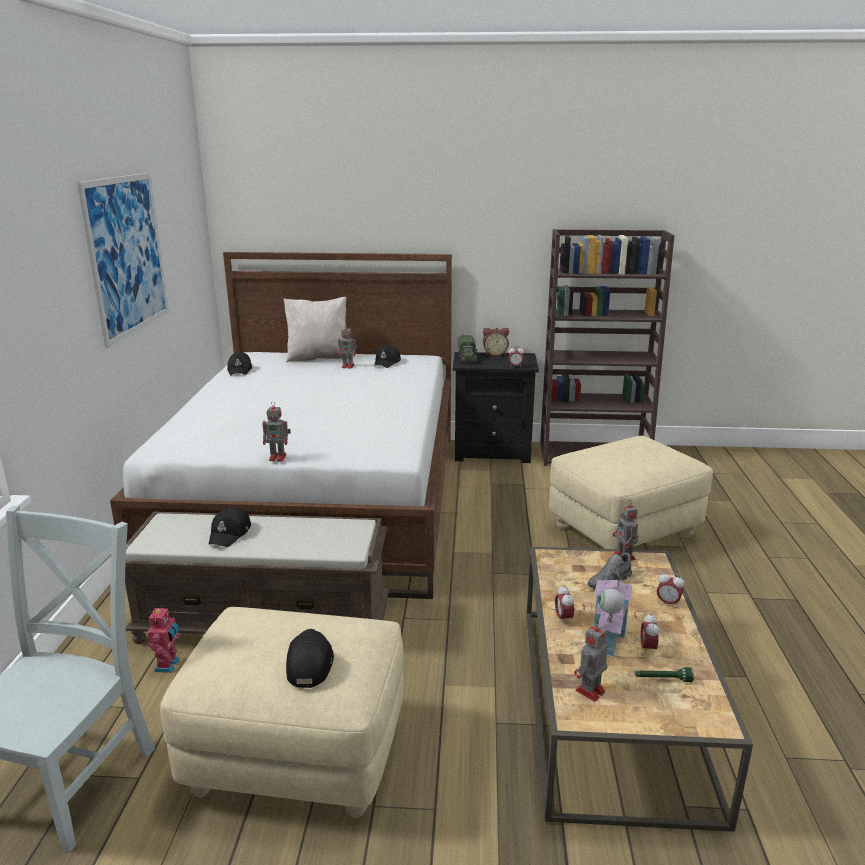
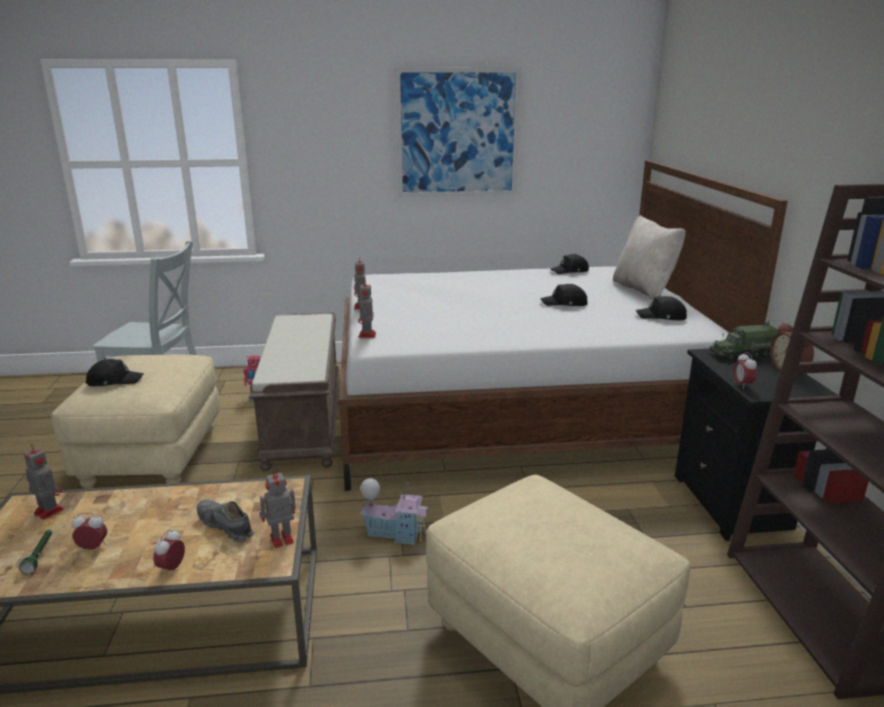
camera: 80 degrees right, 0 degrees up
(230, 533) = (298, 336): black cap -> black cap (565, 303)
(348, 366) = (628, 303): toy robot -> toy robot (367, 335)
(563, 619) = (165, 496): alarm clock -> none
(607, 636) = (125, 523): toy house -> toy house (395, 533)

